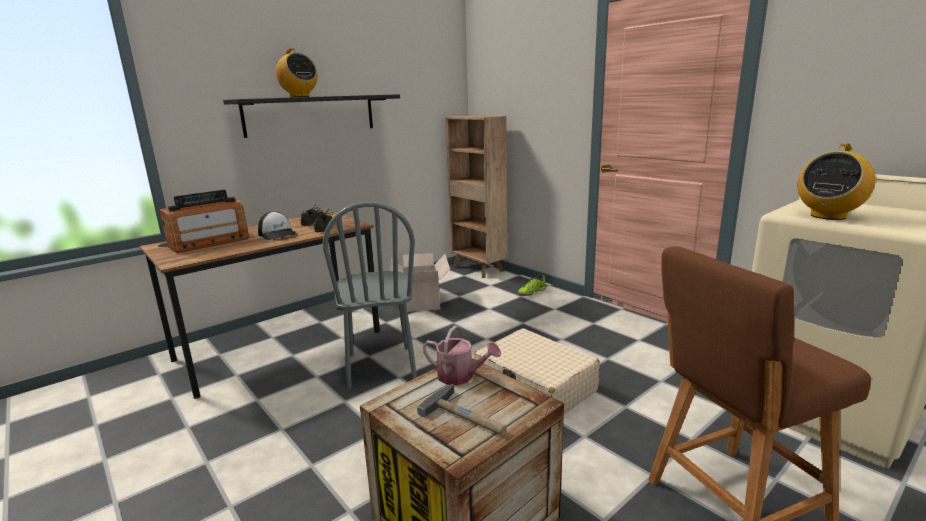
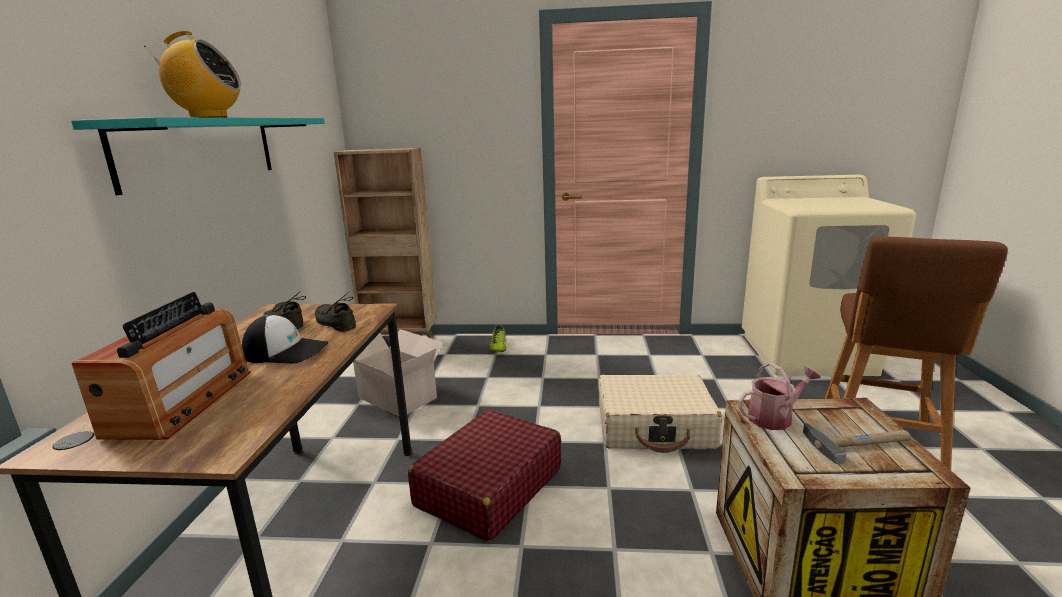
camera: 45 degrees left, 0 degrees up
(311, 115) = (202, 150): black shelf -> turquoise shelf
(380, 367) = (488, 487): grey chair -> red suitcase
(828, 216) = (824, 206): radio -> none

